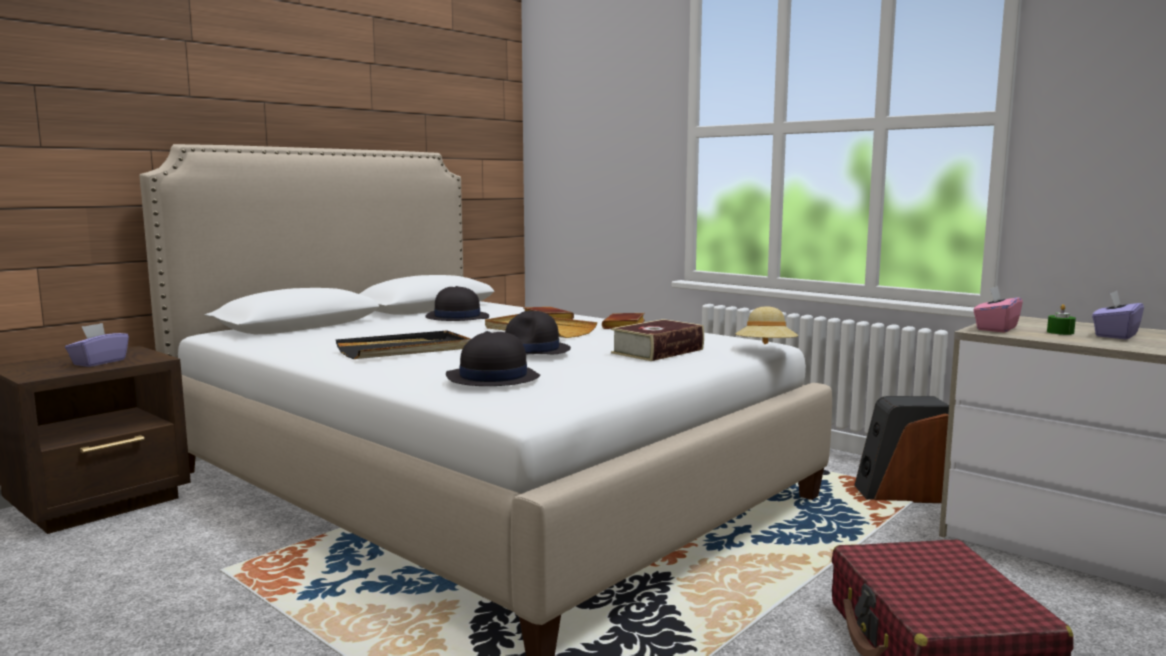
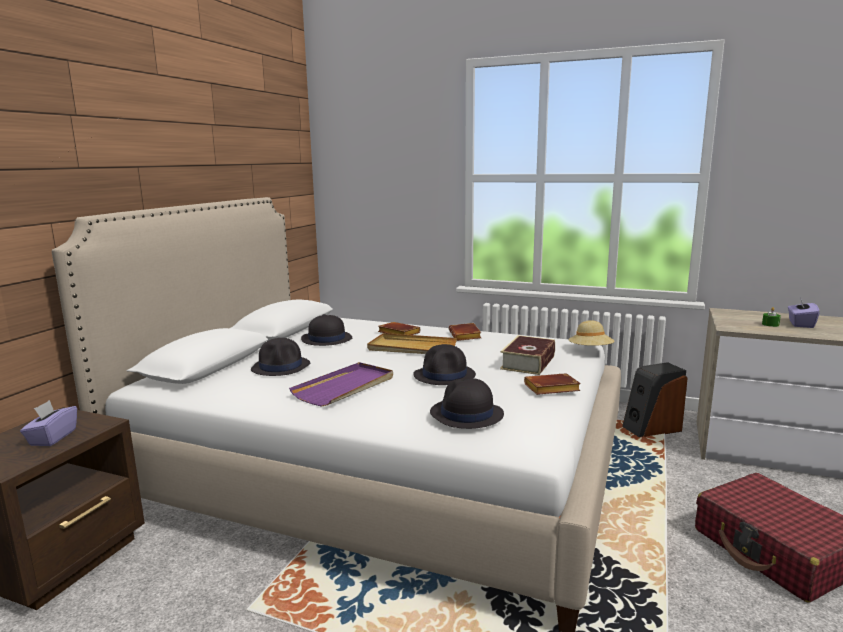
camera: 20 degrees left, 5 degrees up
(370, 332) = (281, 367): none -> black hat
(405, 350) = (345, 387): black tray -> purple tray
(640, 372) = (550, 389): none -> brown book
(995, 328) = (733, 324): pink tissue box -> none

